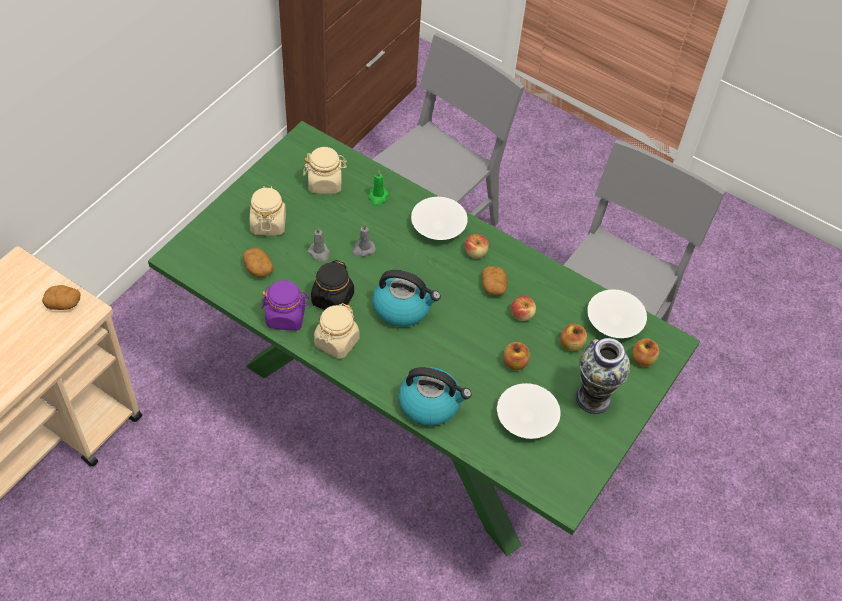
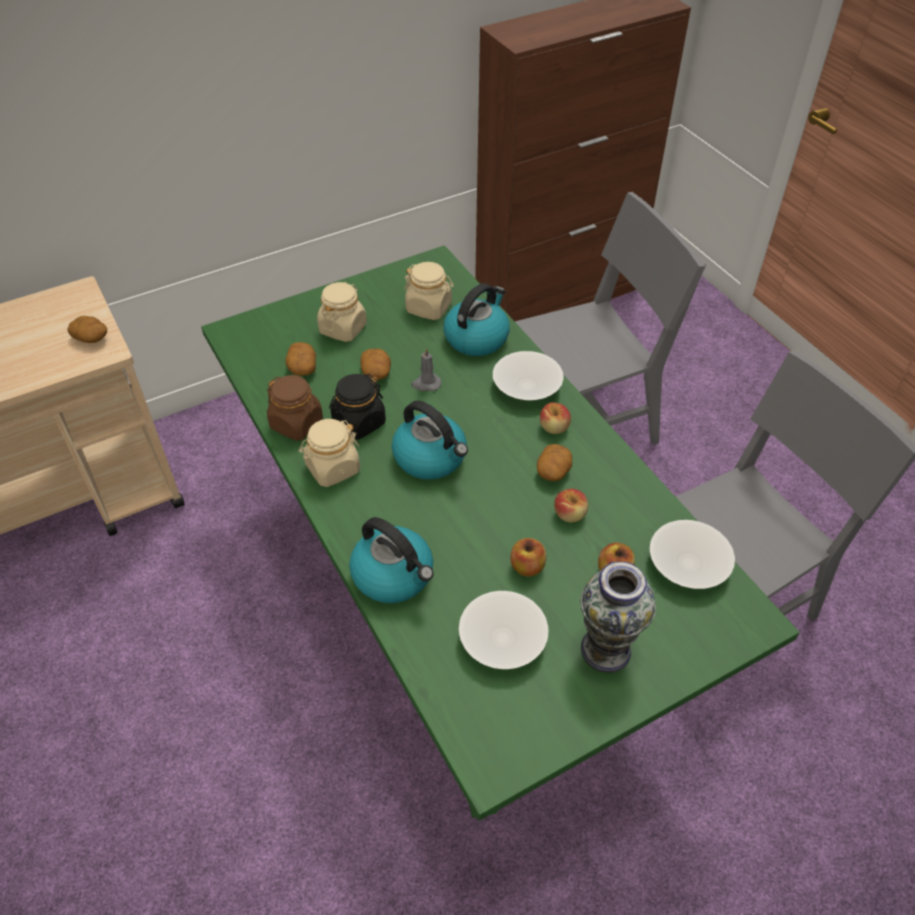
camera: 30 degrees right, 5 degrees down
(286, 317) = (297, 424): purple jar -> brown jar
(319, 253) = (376, 373): grey candle -> potato
(378, 197) = (476, 338): green candle -> kettle
(642, 359) = (702, 626): apple -> none

